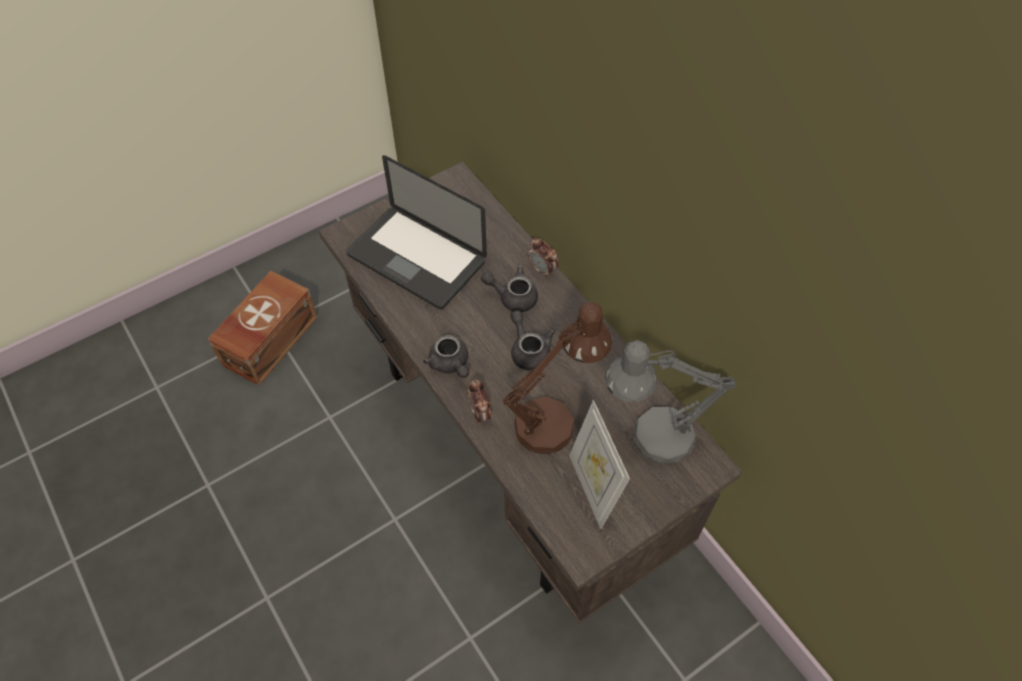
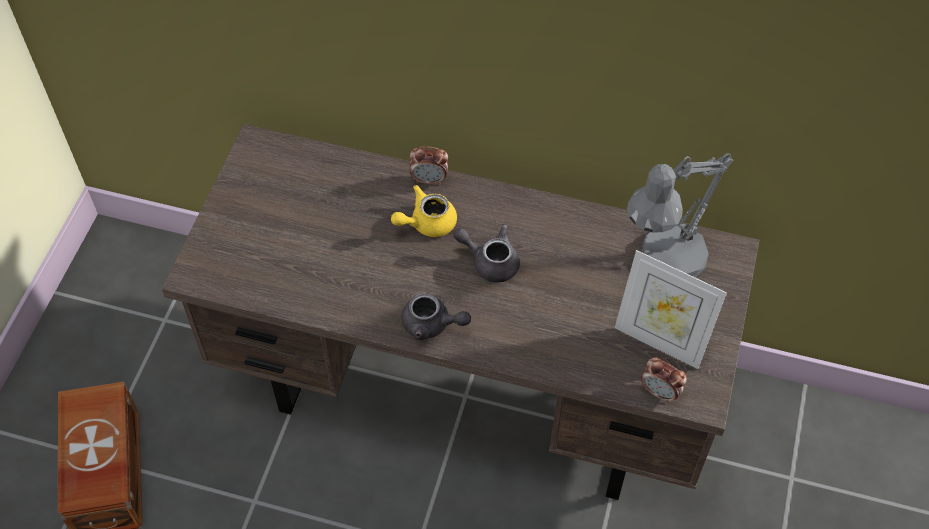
camera: 40 degrees left, 0 degrees up
(416, 258) = (296, 249): laptop -> none
(480, 413) = (503, 348): alarm clock -> alarm clock (660, 392)
(513, 297) = (426, 223): grey teapot -> yellow teapot
(554, 419) = (572, 306): brown table lamp -> none

